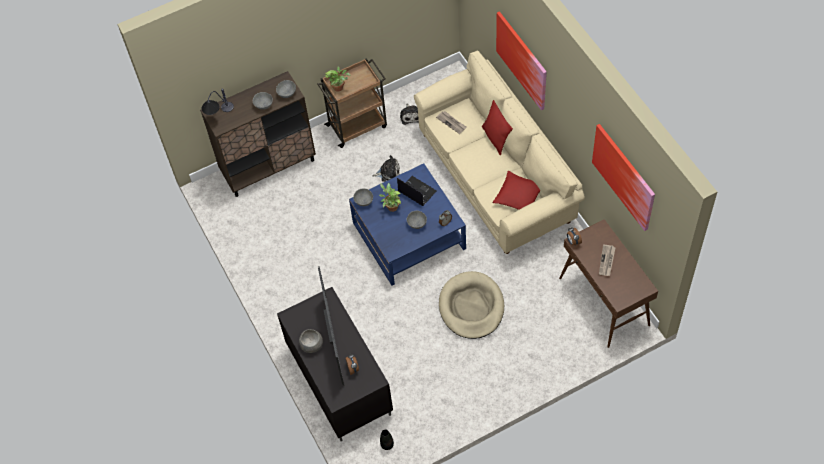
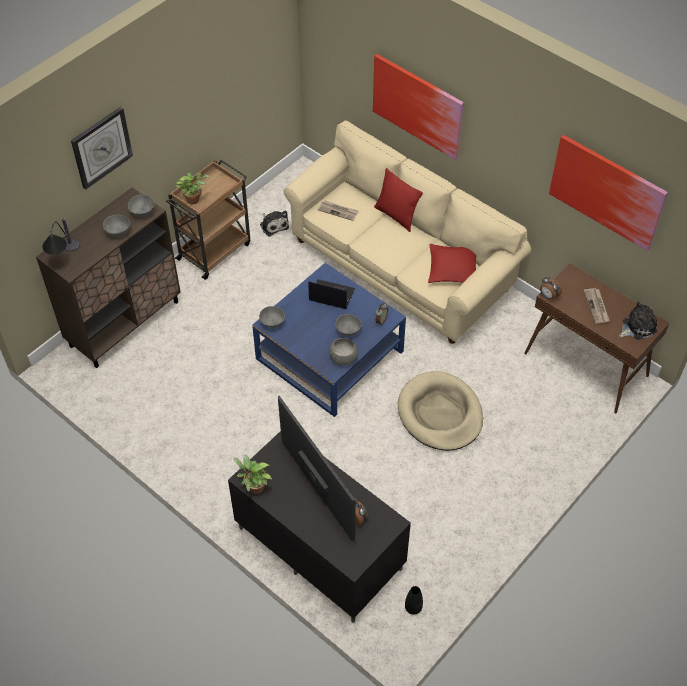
camera: 25 degrees left, 5 degrees down
(263, 41) = (101, 147): none -> wall clock
(311, 345) = (290, 505): grey bowl -> grey bowl (343, 358)
(388, 173) = (274, 292): plush toy -> plush toy (637, 327)
(391, 207) = (308, 320): potted plant -> potted plant (254, 487)

